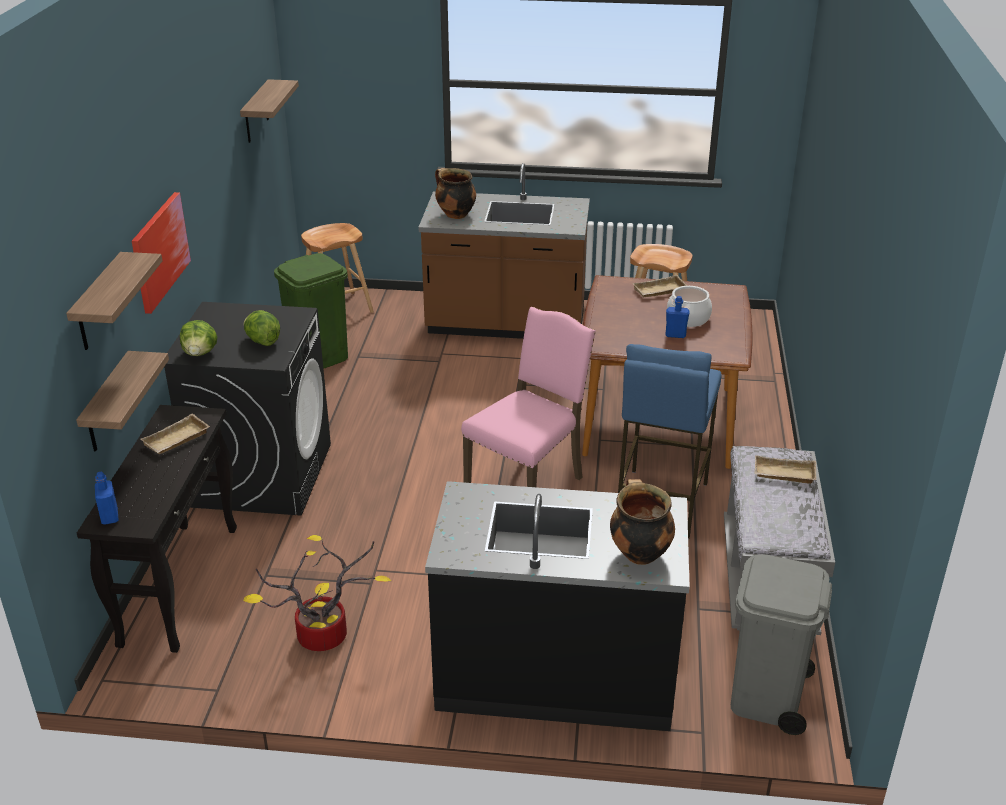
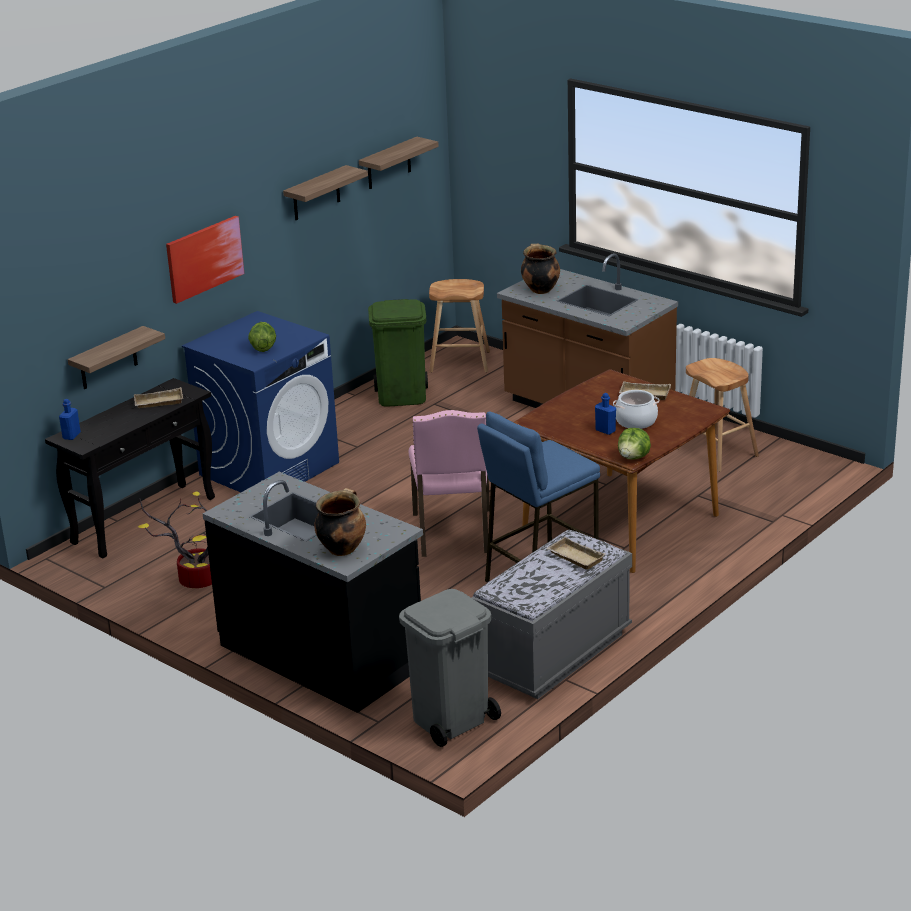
camera: 35 degrees right, 5 degrees down
(99, 303) = (113, 282): shelf -> shelf (316, 194)
(200, 353) = (214, 345): lettuce -> lettuce (634, 457)
(263, 474) = (269, 468): black washing machine -> blue washing machine
(528, 484) = (453, 534): pink chair -> pink chair turned 105 degrees clockwise

